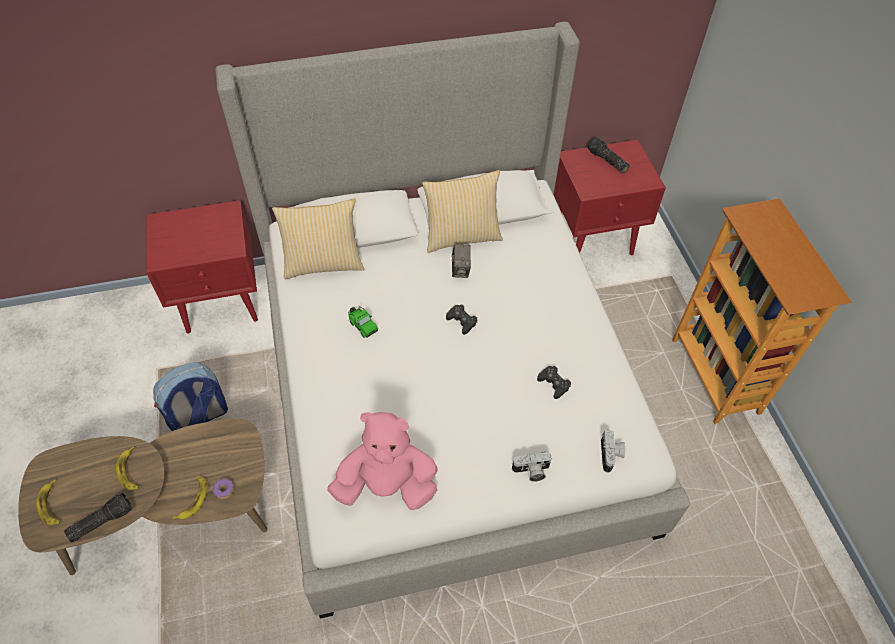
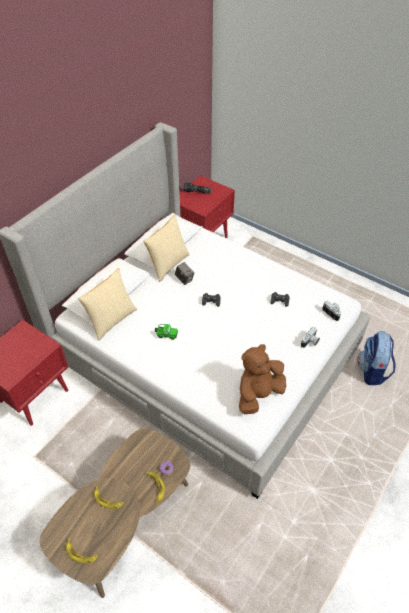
camera: 40 degrees left, 5 degrees down
(102, 520) = (120, 534): flashlight -> none
(199, 418) = (89, 462): backpack -> backpack (372, 371)
(387, 486) = (258, 394): pink plush toy -> brown plush toy
(716, 376) = (312, 267): bookcase -> none

